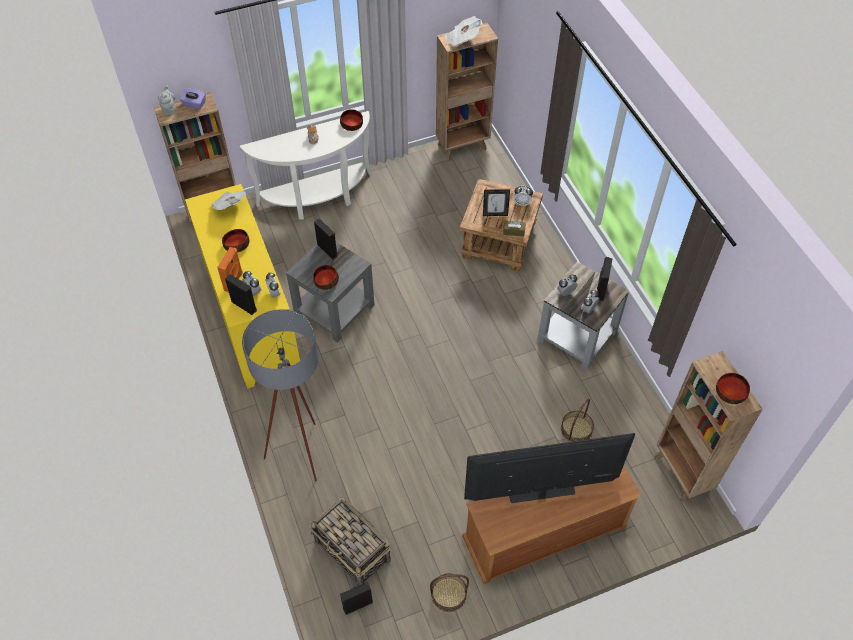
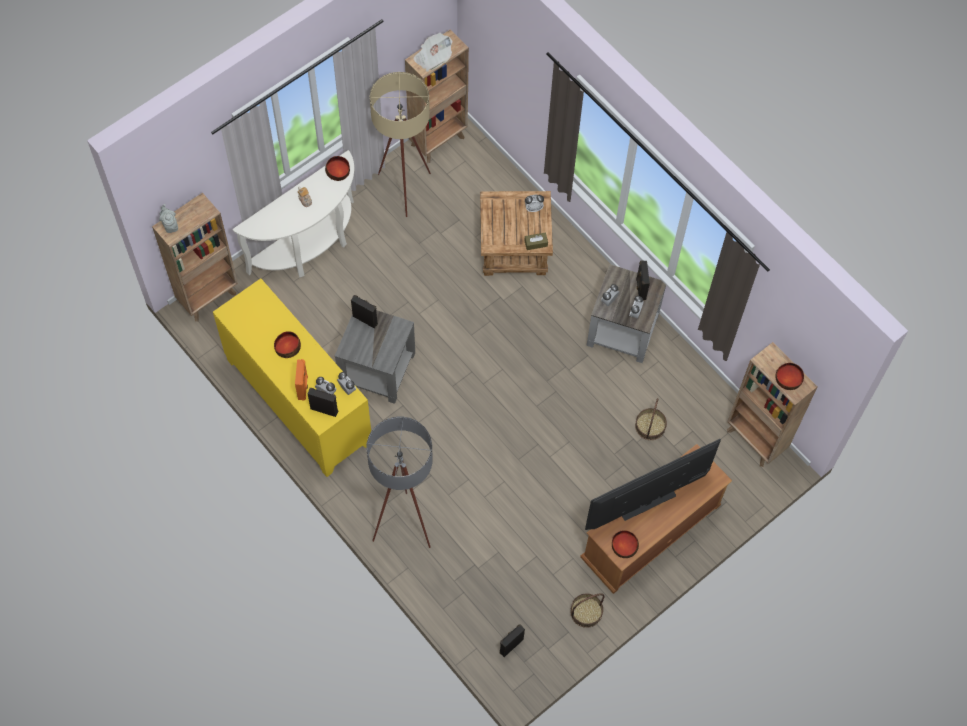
camera: 20 degrees left, 10 degrees up
(194, 104) = (193, 212): purple tissue box -> none
(230, 206) = (261, 306): newspaper -> none
(326, 281) = (377, 353): bowl -> bowl (624, 546)
(353, 551) = (489, 601): basket -> none
(417, 179) = (404, 194): none -> beige floor lamp
(495, 214) = (511, 229): picture frame -> none

